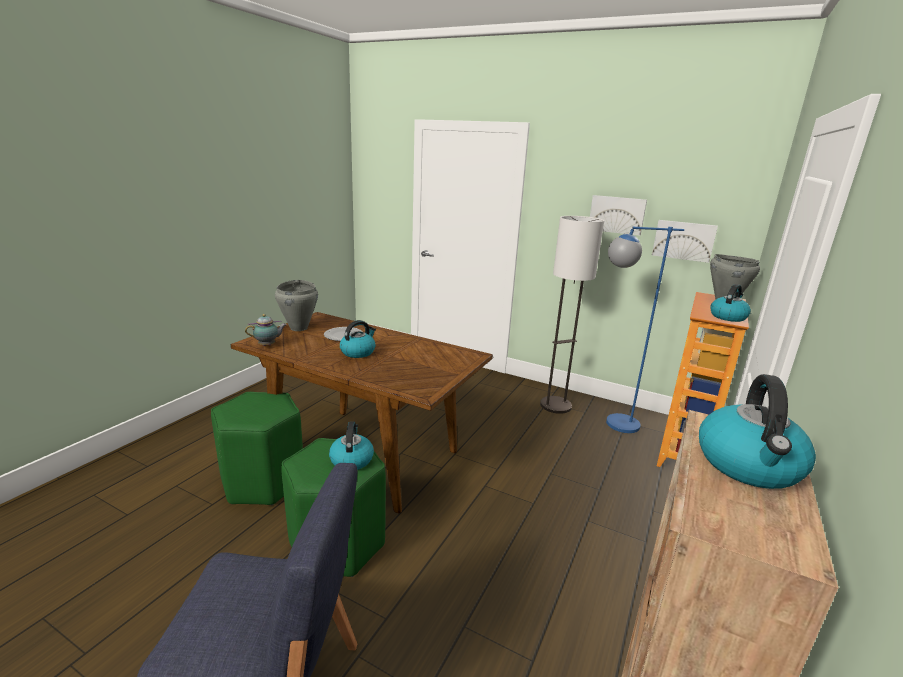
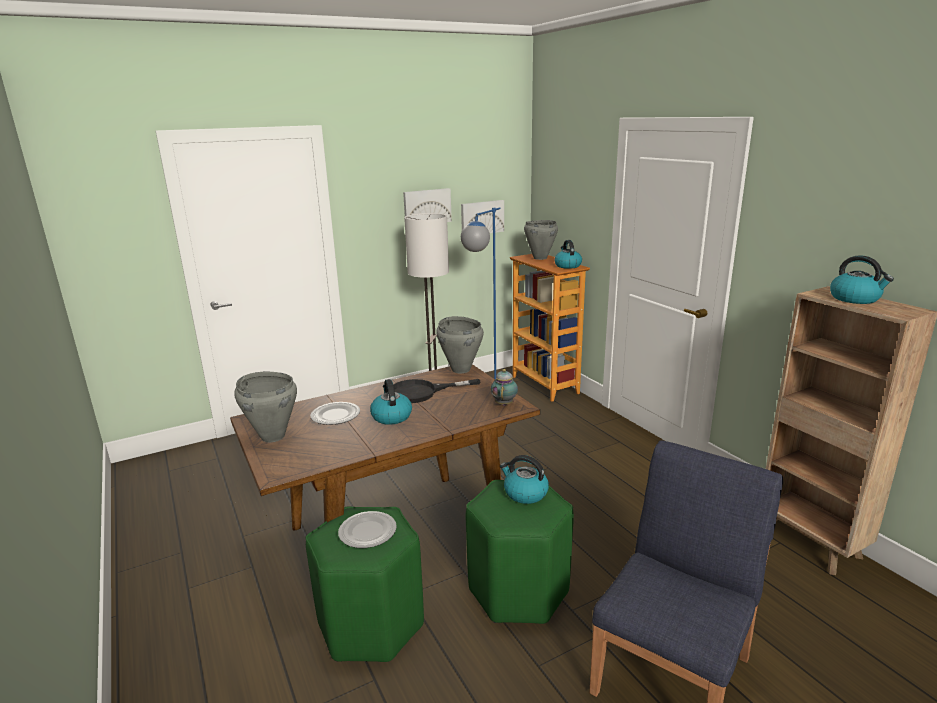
camera: 55 degrees left, 0 degrees up
(259, 408) = (367, 531): none -> plate
(268, 345) = (302, 464): teapot -> teapot (504, 403)
(410, 351) = (422, 392): none -> black frying pan
(471, 354) = (461, 369): none -> grey cooking pot

